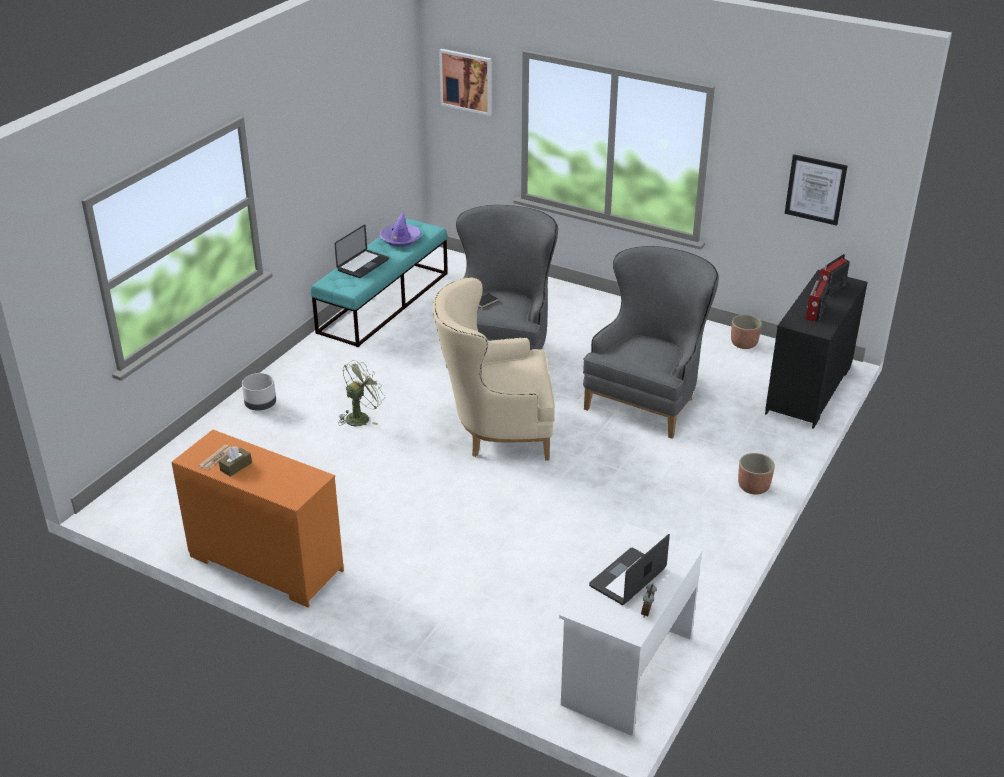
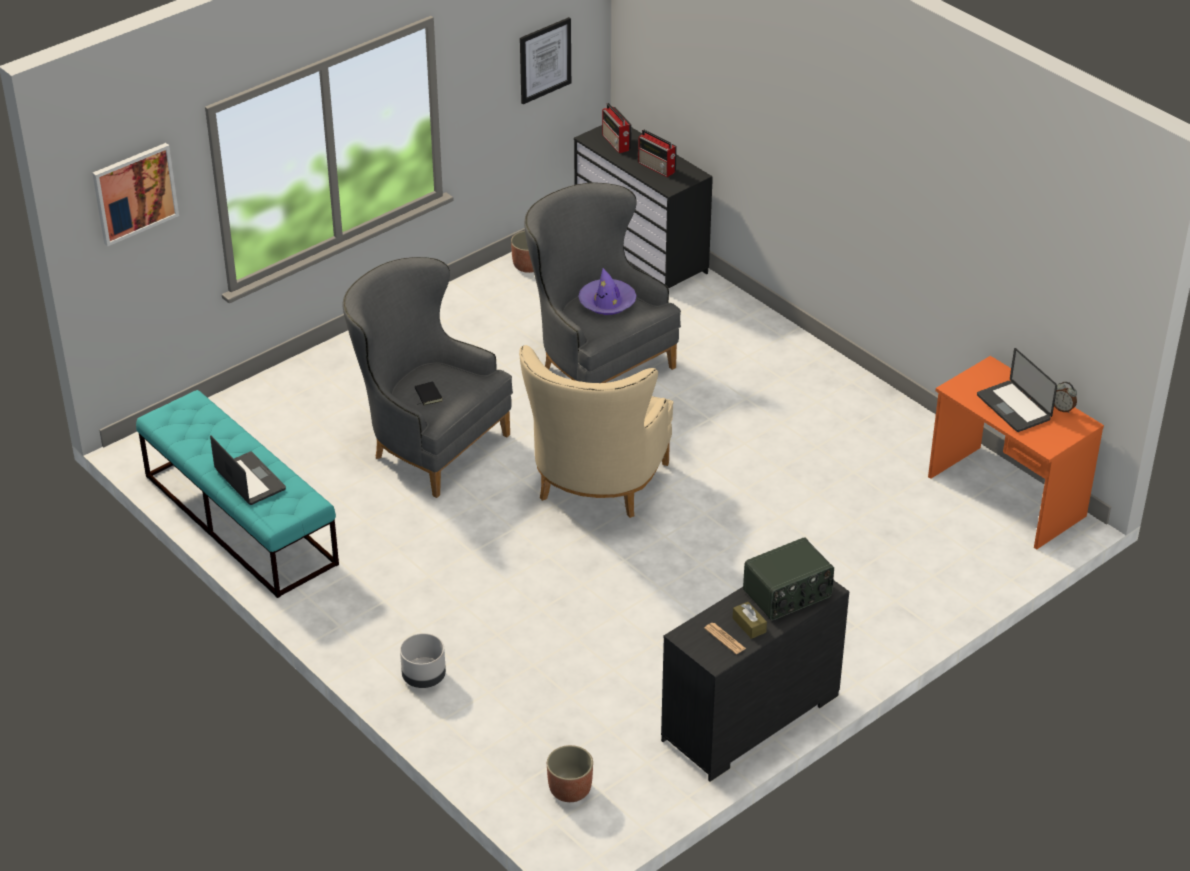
camera: 70 degrees left, 5 degrees up
(265, 564) = (751, 719): orange dresser -> black dresser
(279, 479) = (788, 594): none -> radio
(361, 417) = (502, 591): green fan -> none
(400, 239) = (201, 433): purple hat -> purple hat (607, 302)
(626, 669) = (1005, 497): white desk -> orange desk
(753, 487) = (782, 341): planter -> planter (569, 790)

